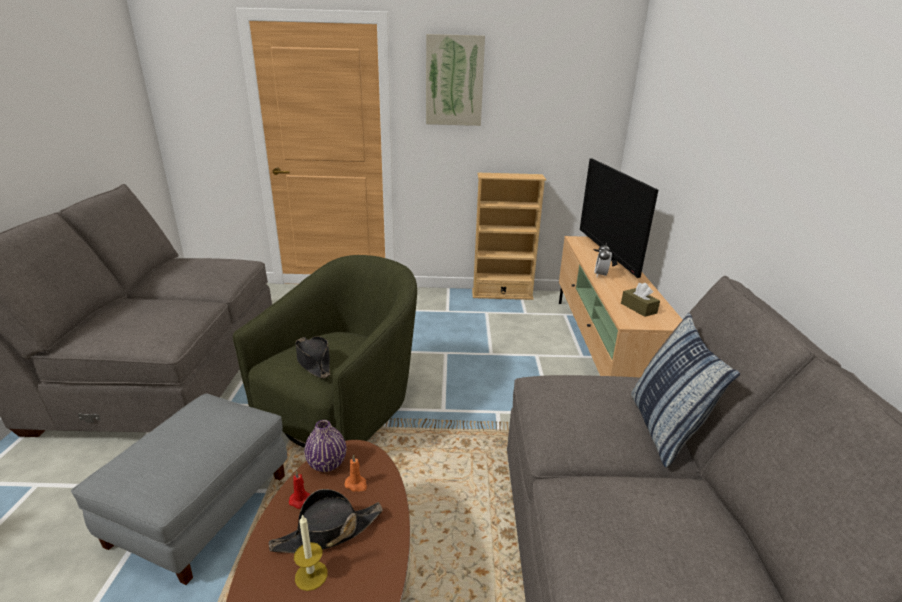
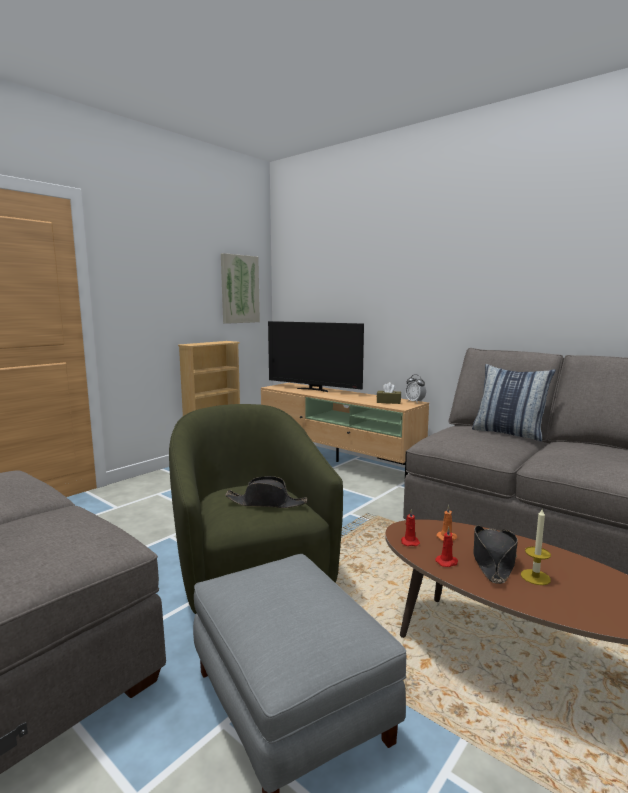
camera: 50 degrees left, 15 degrees down
(327, 463) = (409, 542): purple vase -> red candle
(454, 81) = (149, 260): picture -> picture (239, 289)
(600, 275) = (334, 396): alarm clock -> alarm clock (415, 402)

